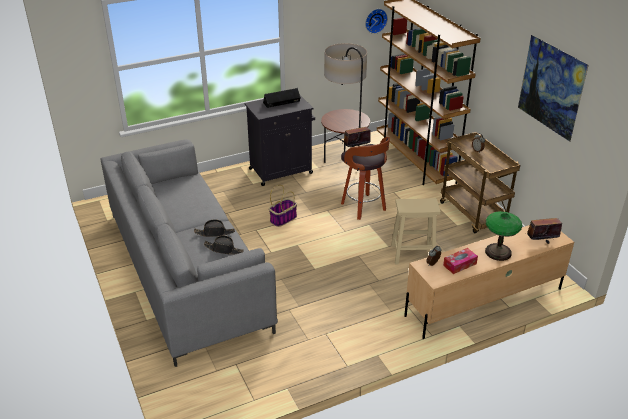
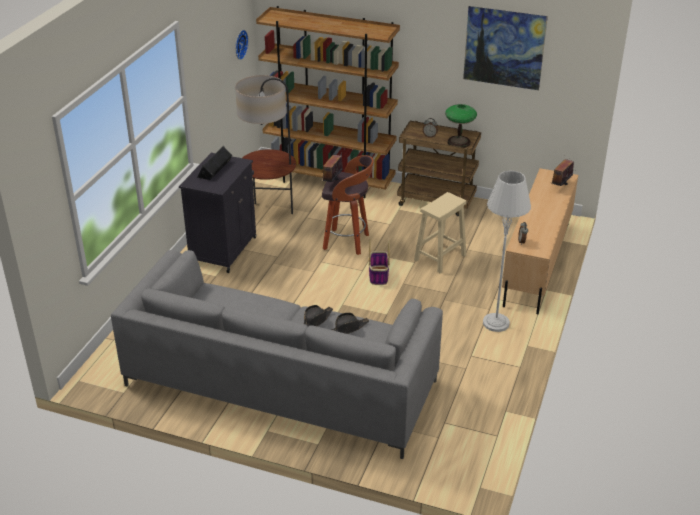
camera: 45 degrees left, 0 degrees up
(283, 219) = (295, 290): basket -> basket (378, 275)
(380, 324) = (496, 323): none -> grey floor lamp
(459, 264) = (538, 231): tissue box -> none
(498, 252) = (547, 209): table lamp -> table lamp (458, 142)

